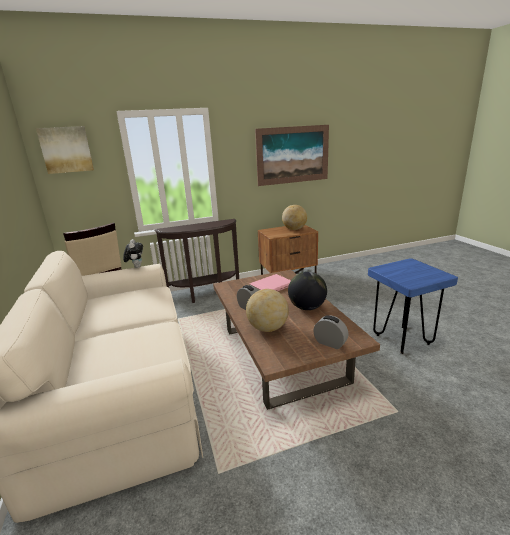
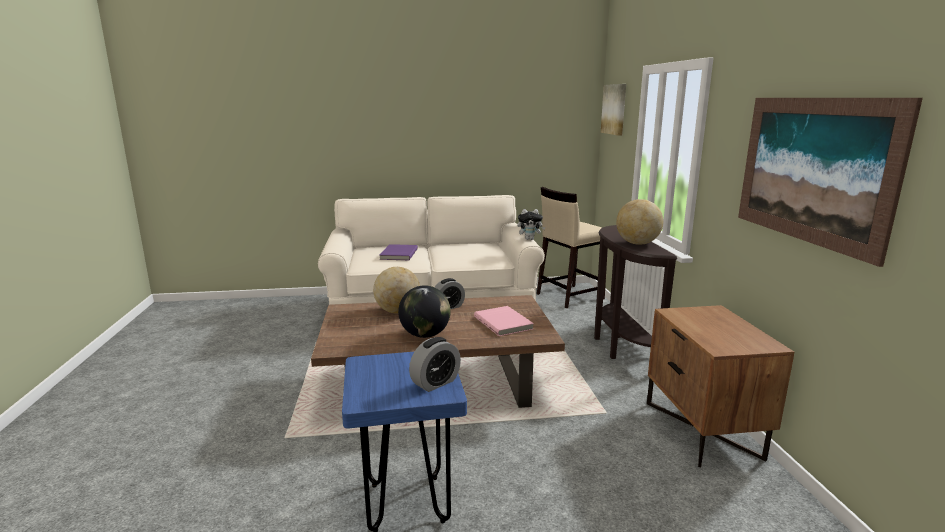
camera: 100 degrees right, 5 degrees down
(126, 344) = (398, 254): none -> purple book
(294, 229) = (727, 335): globe -> globe (637, 243)
(330, 343) = (341, 334): alarm clock -> alarm clock (435, 383)

